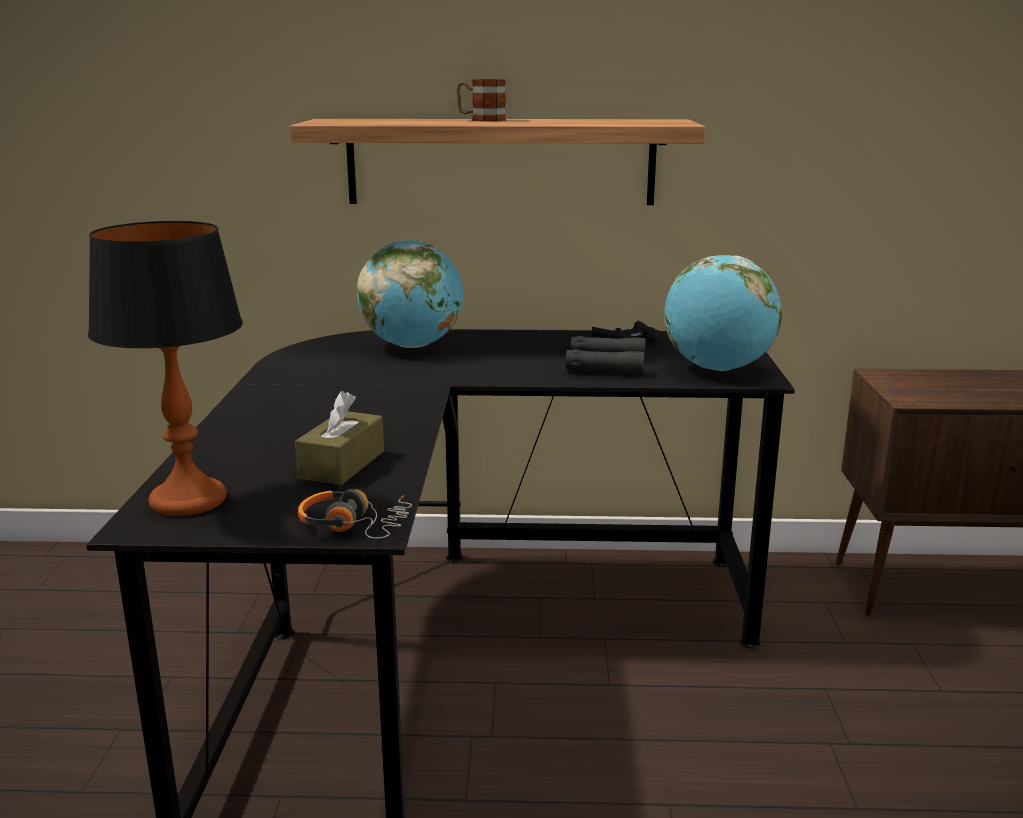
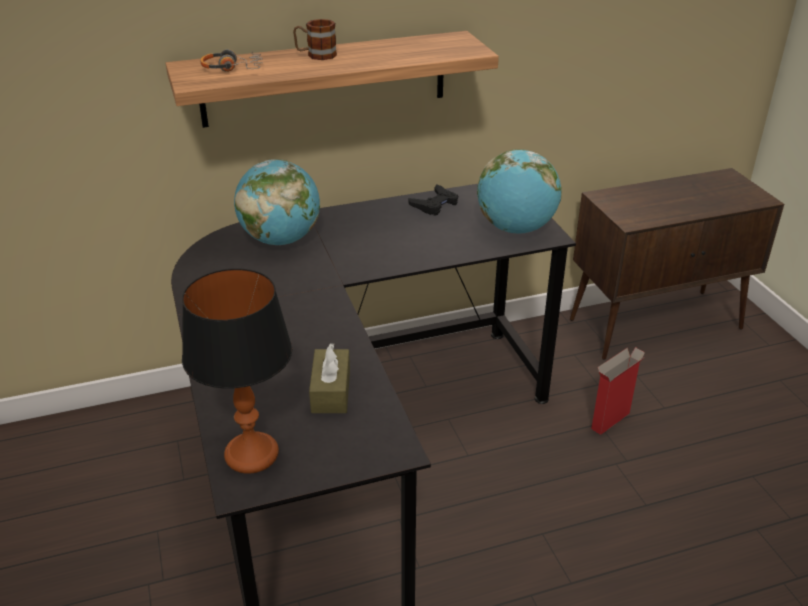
camera: 20 degrees left, 15 degrees up
(354, 525) = (384, 450): headphones -> headphones (233, 68)
(606, 365) = (438, 238): black binoculars -> none
(846, 688) = (611, 420): none -> cardboard box

